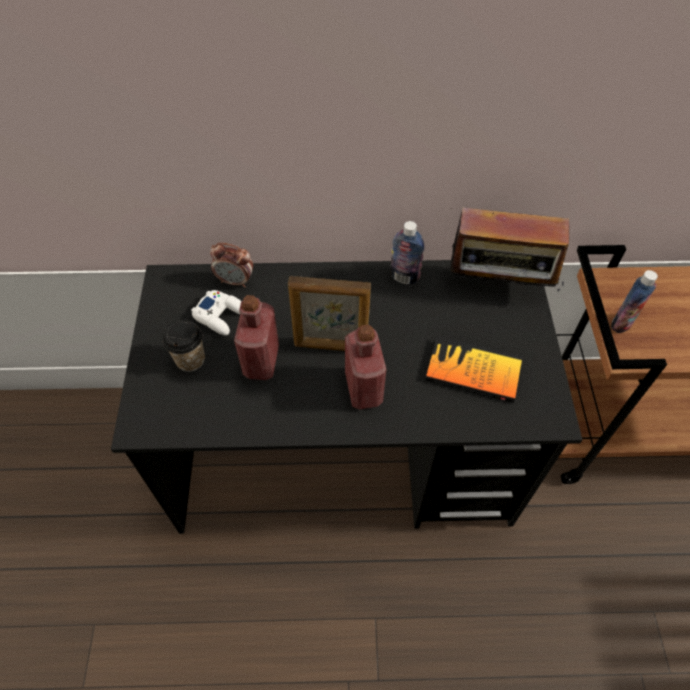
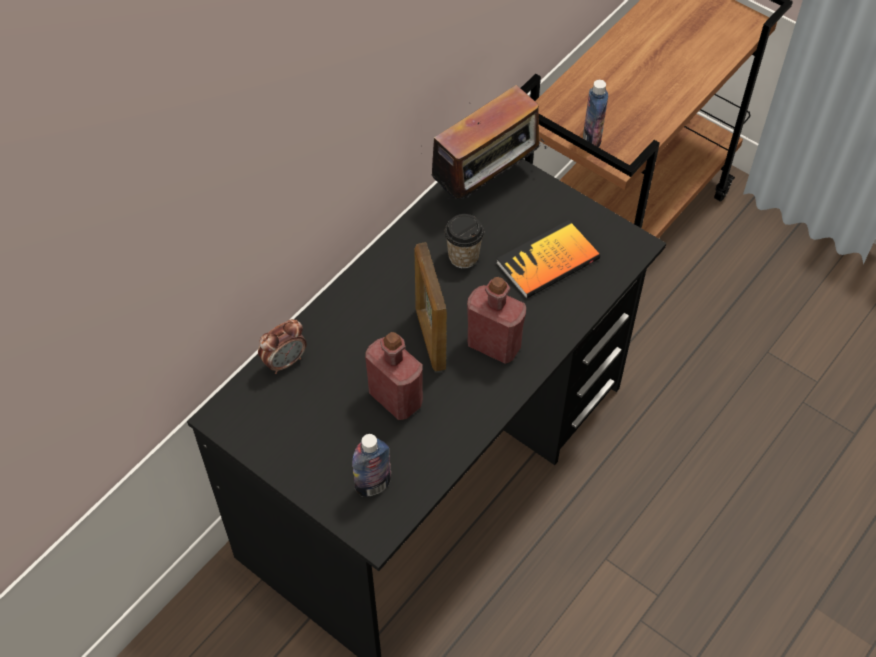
camera: 50 degrees left, 0 degrees up
(190, 360) = (341, 451): cup -> cup (463, 257)
(220, 315) = (314, 398): white game controller -> none
(330, 346) = (430, 338): picture frame -> picture frame turned 120 degrees clockwise
(404, 277) = (411, 237): bottle -> bottle (373, 485)

